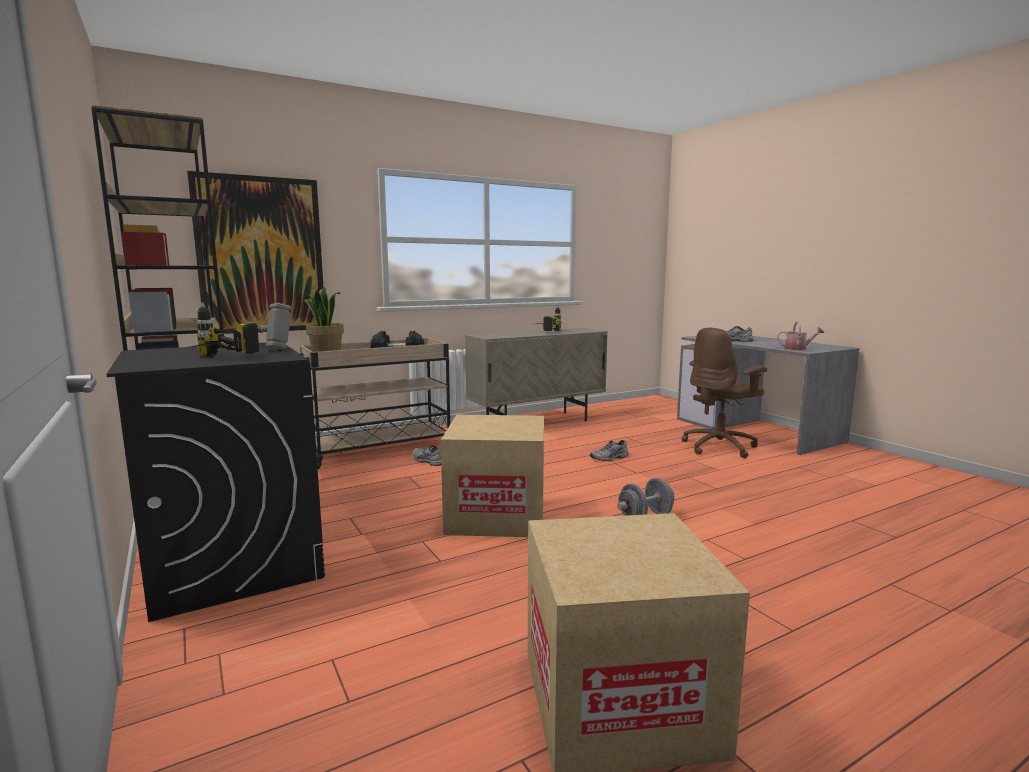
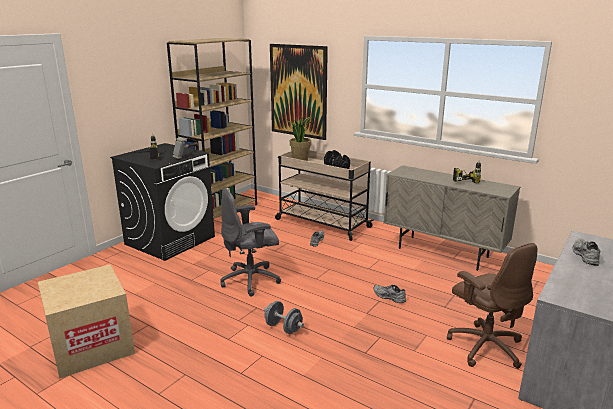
camera: 65 degrees right, 10 degrees up
(496, 515) = (251, 280): cardboard box -> grey office chair
(720, 447) = (485, 346): brown office chair -> brown office chair turned 150 degrees counterclockwise
(798, 349) = (568, 293): watering can -> none

